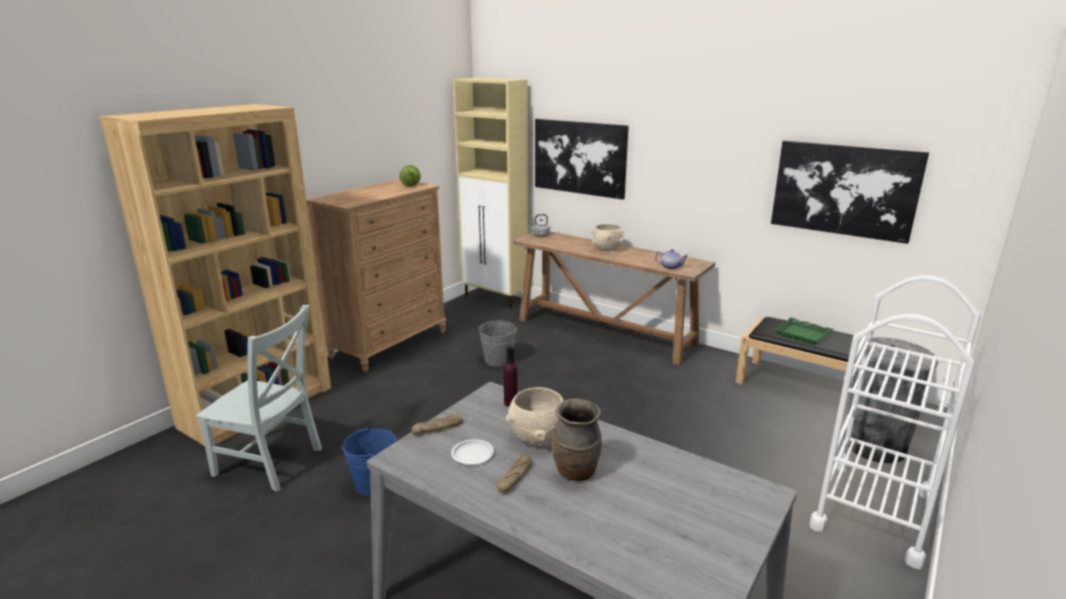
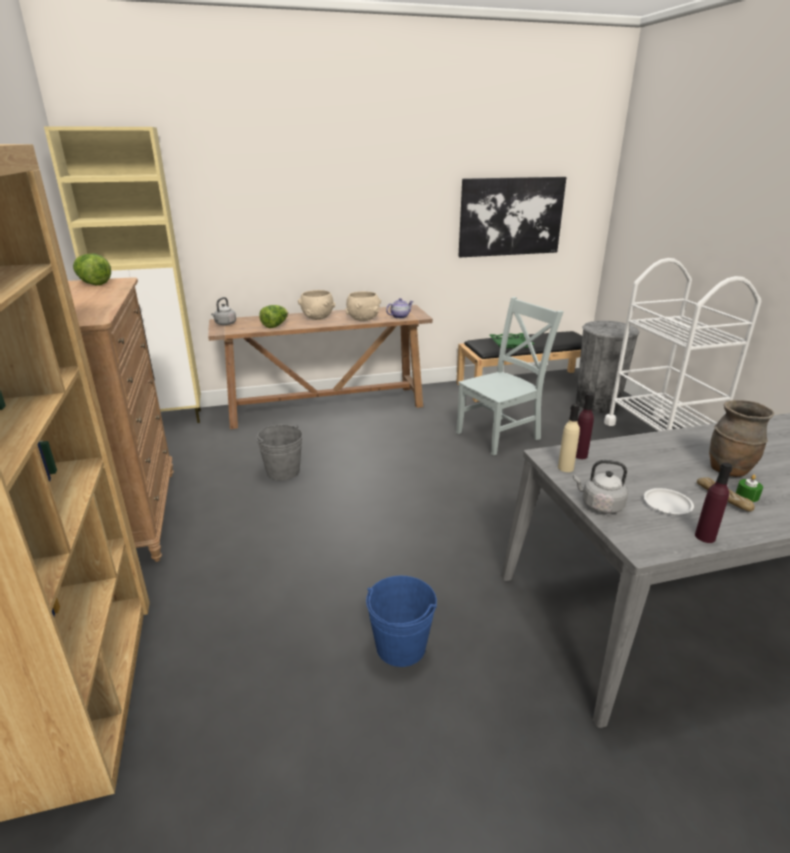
camera: 50 degrees left, 5 degrees up
(271, 463) = (250, 727): grey chair -> grey chair (501, 435)
(437, 429) = (599, 505): bread -> grey kettle
(438, 479) = (705, 537): none -> purple bottle
(481, 403) = (565, 468): none -> beige bottle
(535, 489) = (747, 496): none -> green candle
(537, 438) = (658, 466): beige bowl -> beige bowl (363, 319)
(566, 246) = (275, 325): none -> lettuce
(579, 157) = (248, 223): picture -> none

